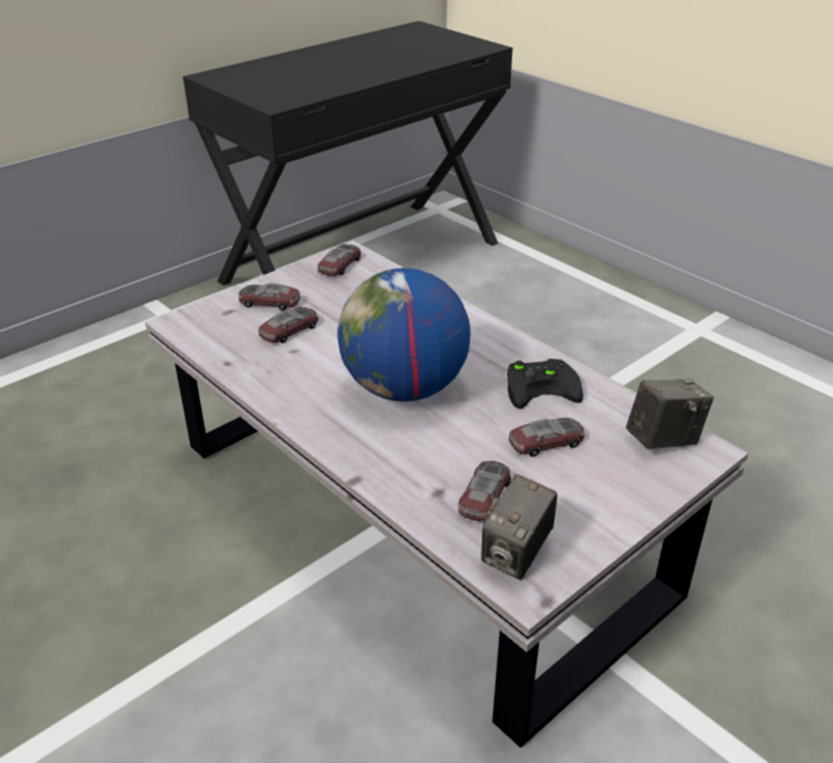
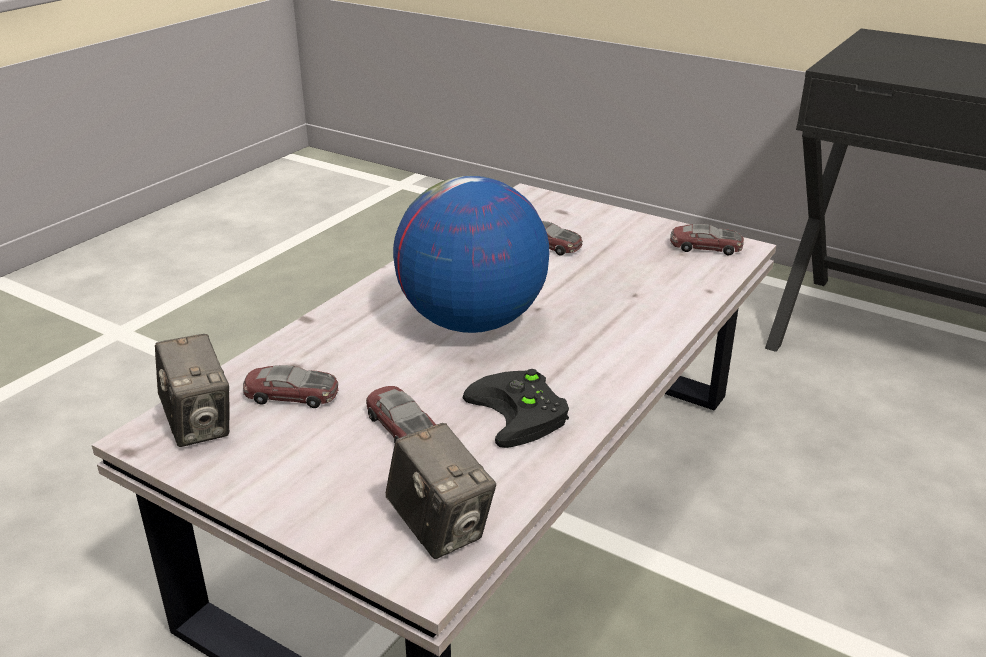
camera: 75 degrees right, 5 degrees down
(270, 302) = (594, 226): toy car -> none
(516, 554) = (199, 425): camera -> camera turned 135 degrees counterclockwise

